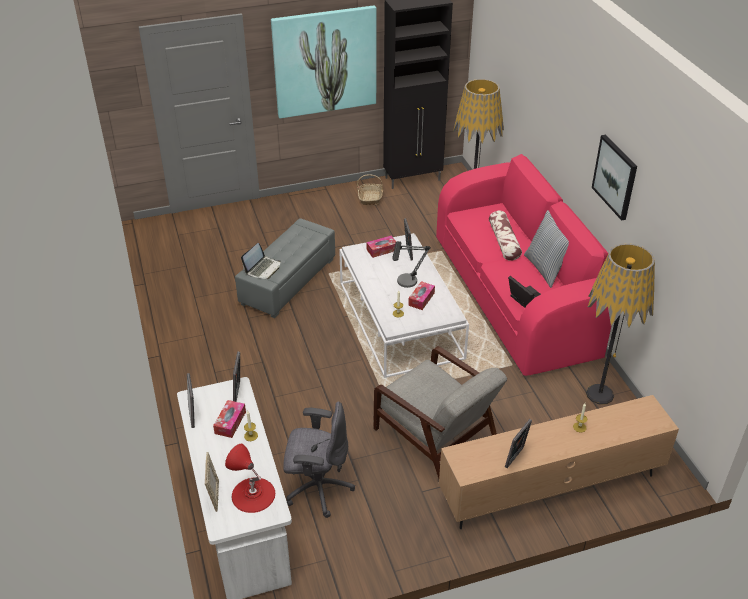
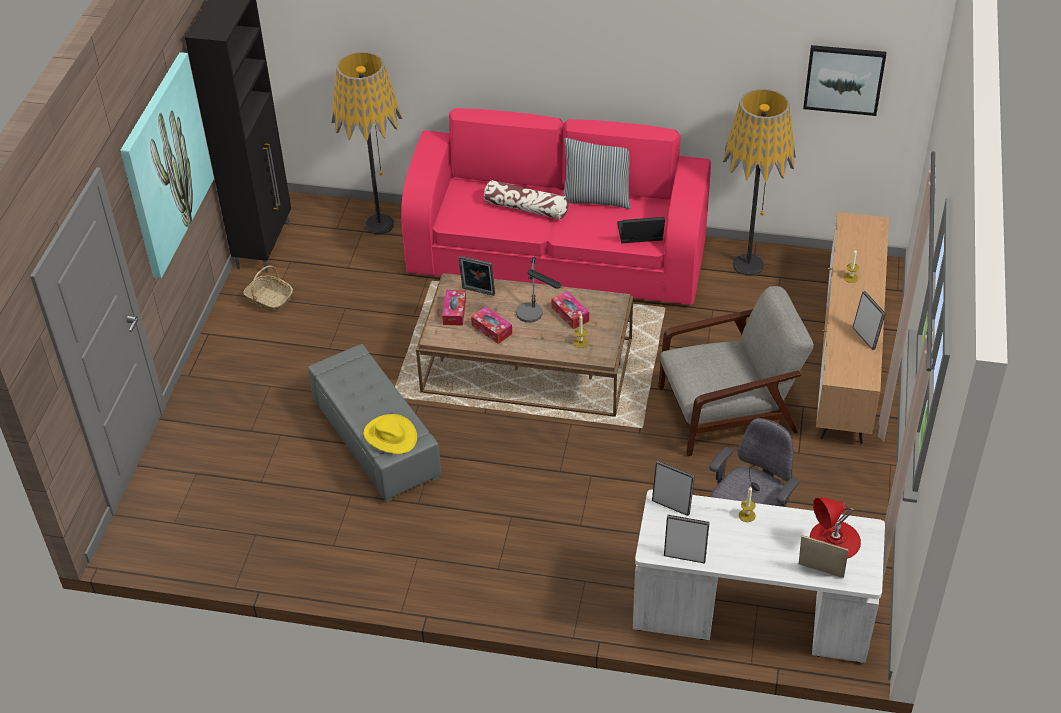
camera: 60 degrees left, 5 degrees up
(230, 422) = (716, 527): tissue box -> tissue box (492, 329)
(263, 268) = (390, 436): laptop -> yellow hat
(400, 320) = (528, 365): white coffee table -> brown coffee table
(615, 177) = (656, 48): picture -> picture (844, 79)

